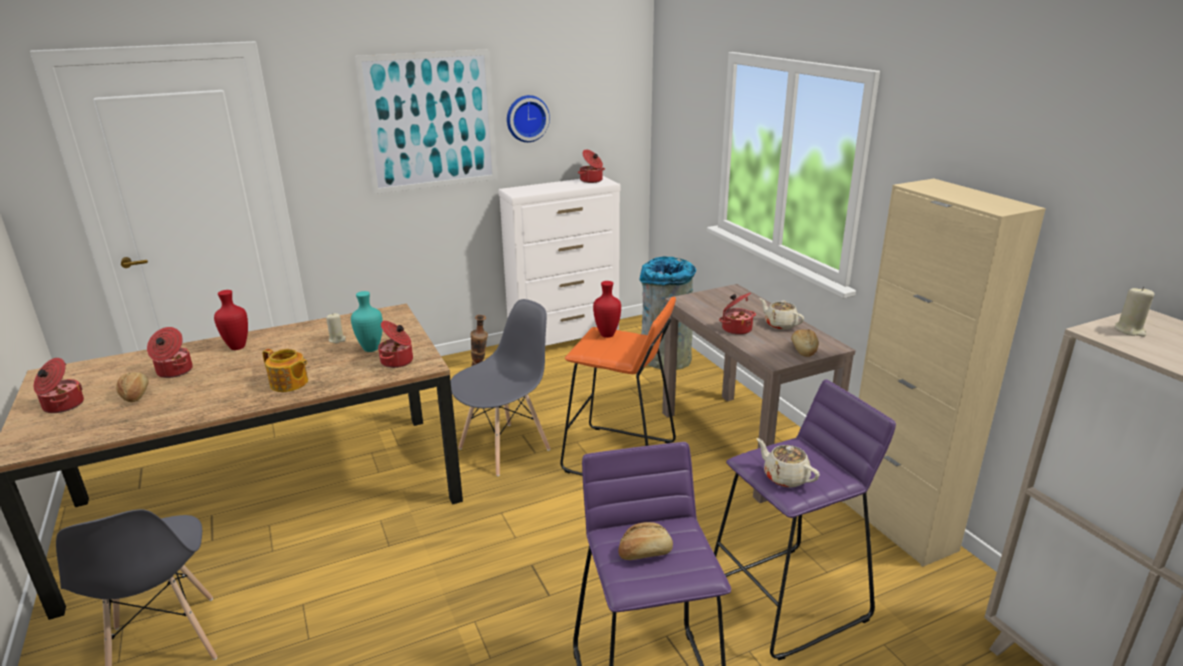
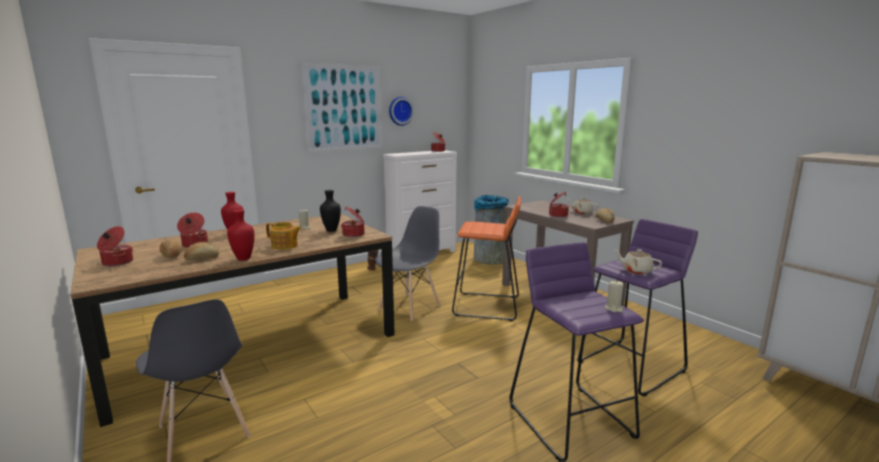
camera: 10 degrees left, 10 degrees down
(371, 349) = (331, 230): turquoise vase -> black vase
(607, 335) = (478, 224): red vase -> red vase (243, 259)
(644, 552) = (579, 305): bread -> bread (202, 258)
(898, 525) = (673, 326): beige cabinet -> none
(1129, 330) = (830, 155): beige candle -> beige candle (614, 308)

